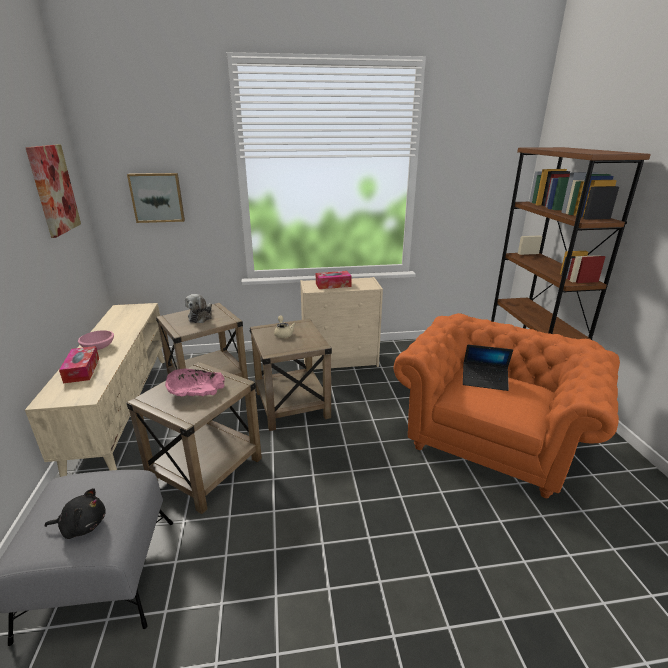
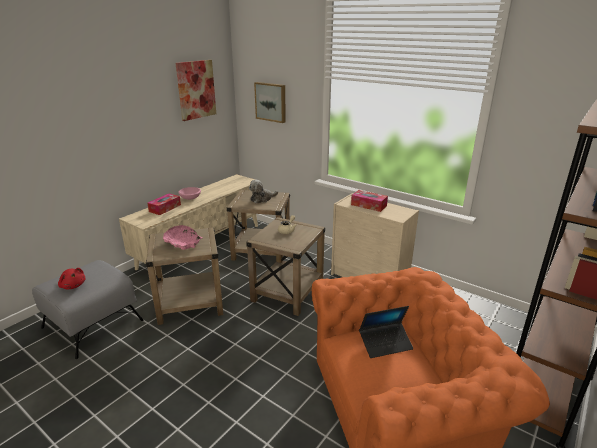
camera: 45 degrees right, 0 degrees up
(82, 525) = (73, 285): black plush toy -> red plush toy
(484, 380) = (385, 343): laptop -> laptop turned 75 degrees counterclockwise

